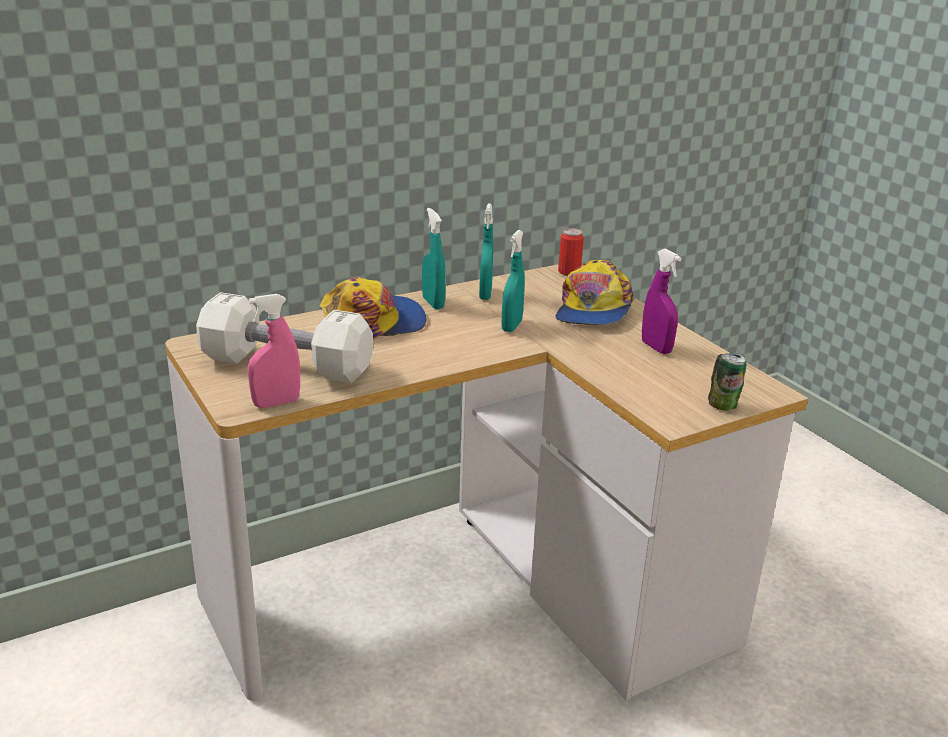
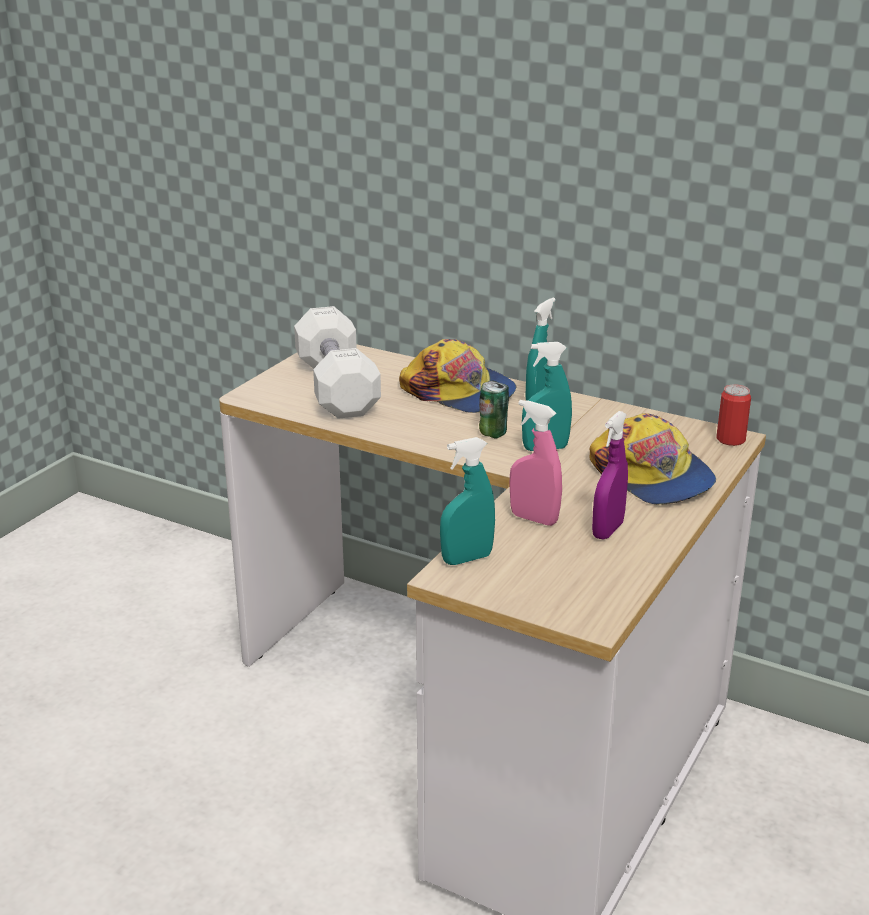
camera: 60 degrees right, 0 degrees up
(276, 403) = (272, 404): pink spray bottle -> pink spray bottle (534, 519)
(485, 294) = (599, 417): turquoise spray bottle -> turquoise spray bottle (467, 559)
(593, 309) = (651, 476): cap -> cap turned 105 degrees counterclockwise
(723, 406) = (518, 597): can -> can (492, 433)

